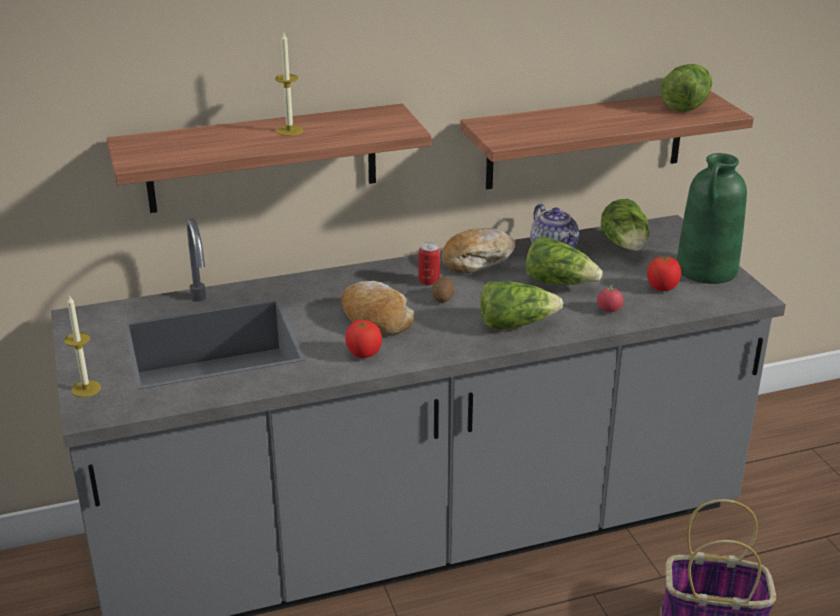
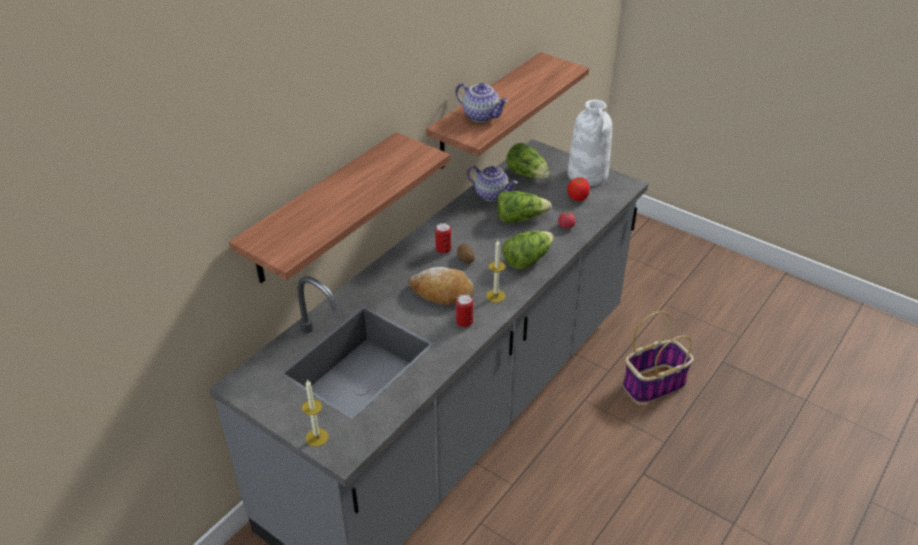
camera: 35 degrees left, 10 degrees up
(289, 130) = (355, 184): candle -> candle (495, 296)
(363, 354) = (464, 322): tomato -> can
(477, 260) = (455, 221): bread -> none
(541, 125) = (482, 116): none -> teapot
(685, 104) = (542, 69): lettuce -> none
(707, 270) = (588, 175): green vase -> white vase

